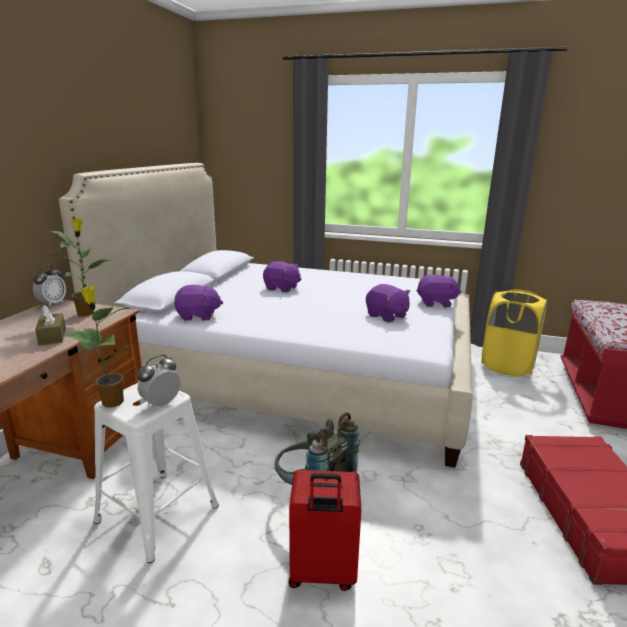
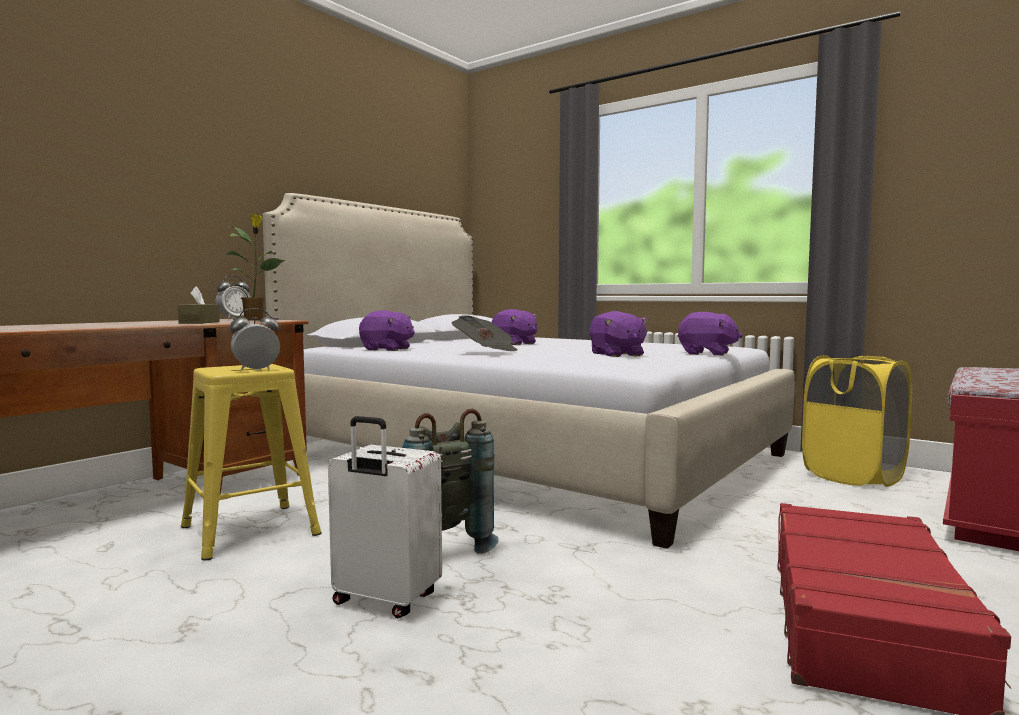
camera: 20 degrees right, 15 degrees down
(111, 402) = (212, 367): potted plant -> none
(157, 514) = (249, 531): white stool -> yellow stool
(291, 320) = (487, 353): none -> newspaper
(322, 573) = (385, 601): red suitcase -> white suitcase

